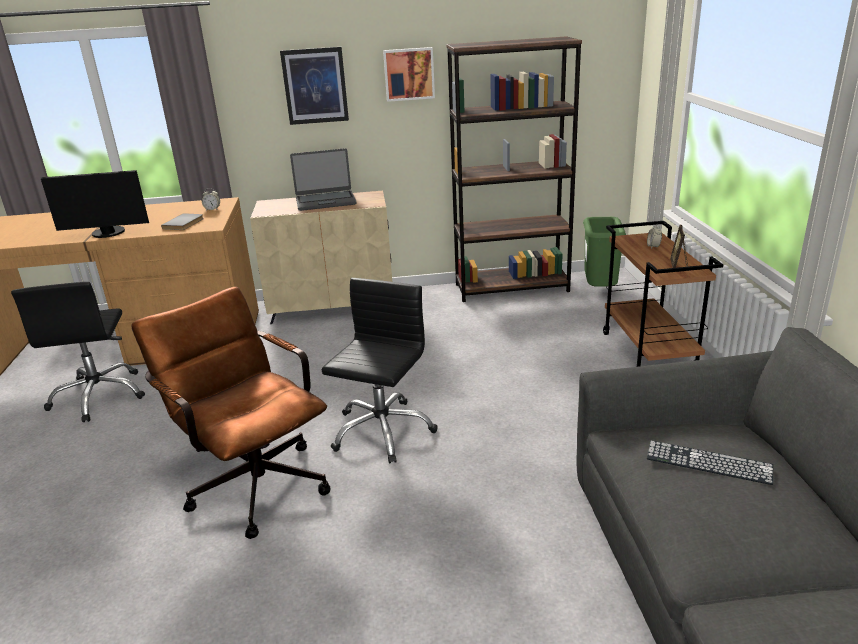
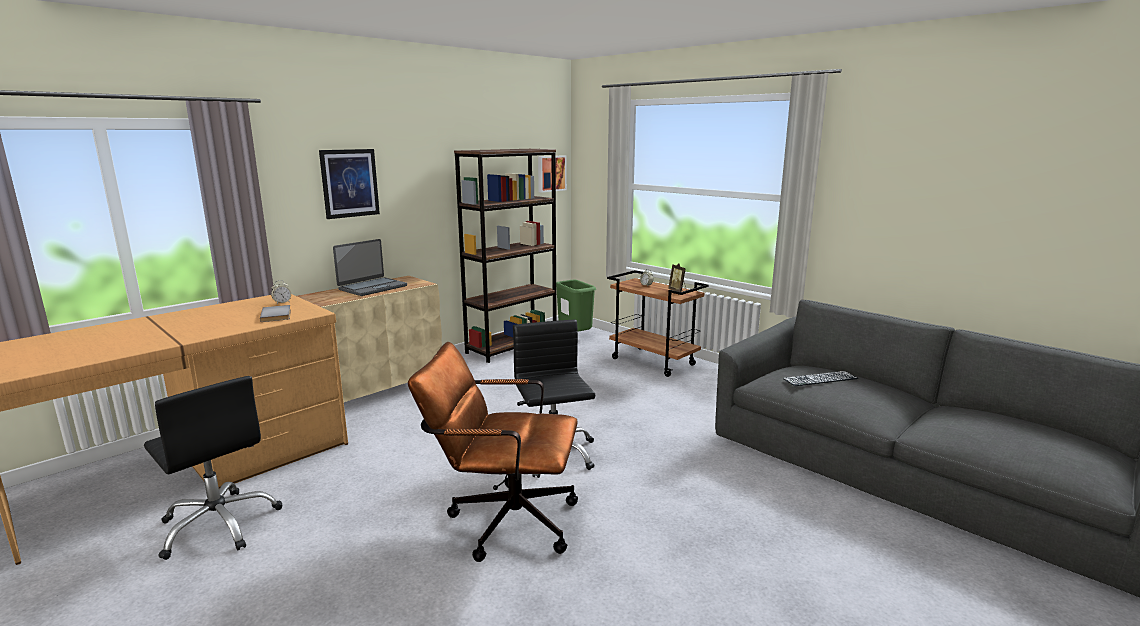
camera: 40 degrees left, 10 degrees down
(107, 233) = (197, 335): monitor -> none
(409, 74) = (425, 174): picture -> picture (551, 173)

